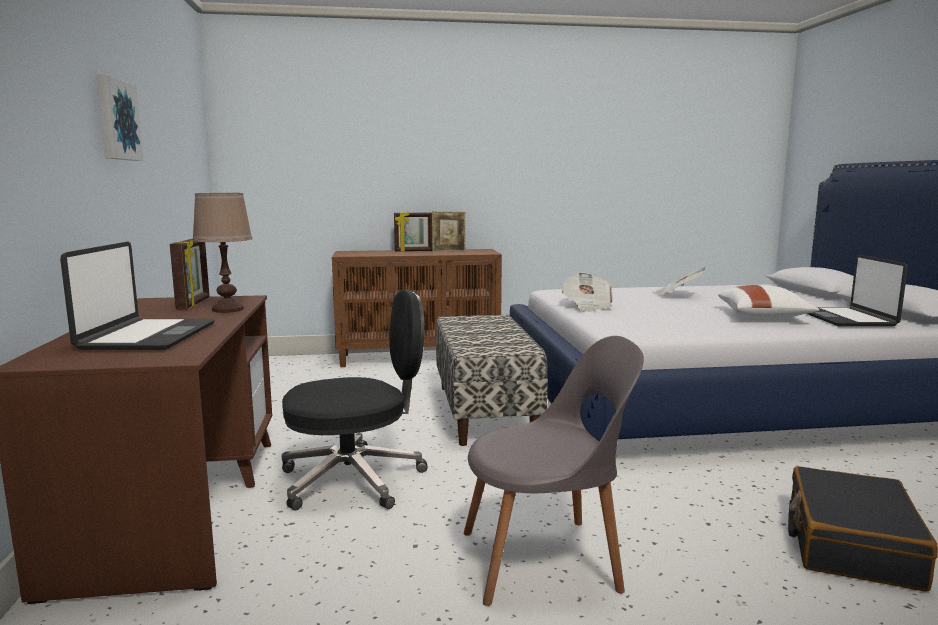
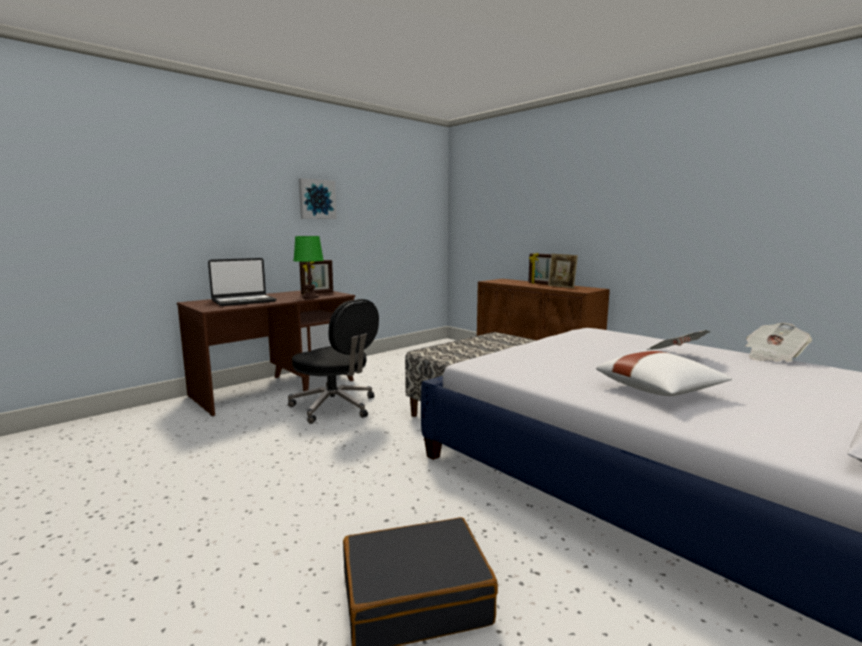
camera: 55 degrees right, 0 degrees up
(228, 309) = (310, 297): brown table lamp -> green table lamp
(546, 560) = (286, 475): grey chair -> none
(587, 306) = (551, 343): newspaper -> newspaper (772, 357)
(846, 318) = (763, 424): laptop -> none

